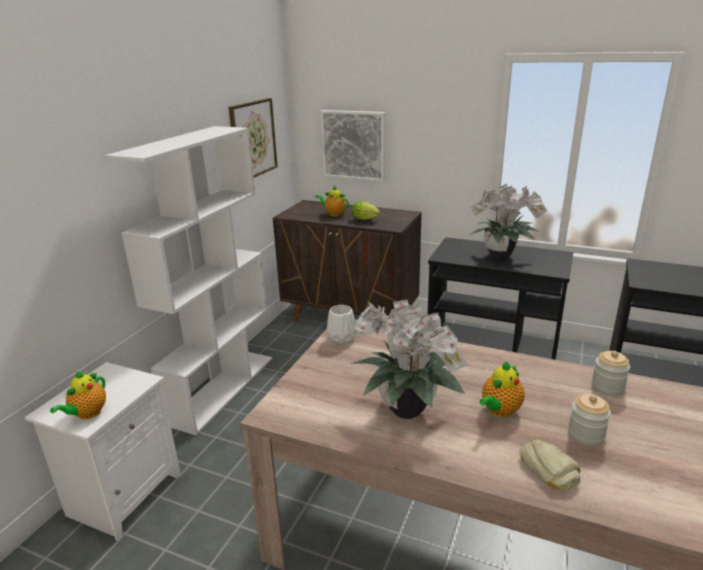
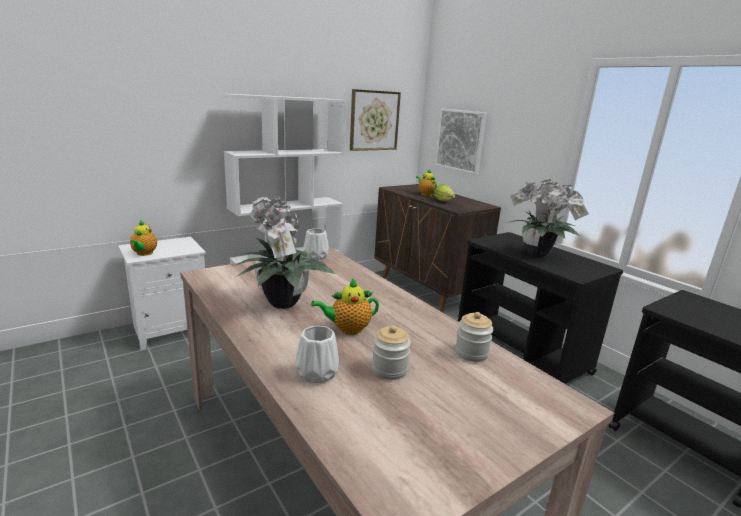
camera: 30 degrees right, 5 degrees down
(87, 414) = (144, 253): teapot -> teapot turned 60 degrees counterclockwise
(549, 468) = (318, 373): bread -> white vase

